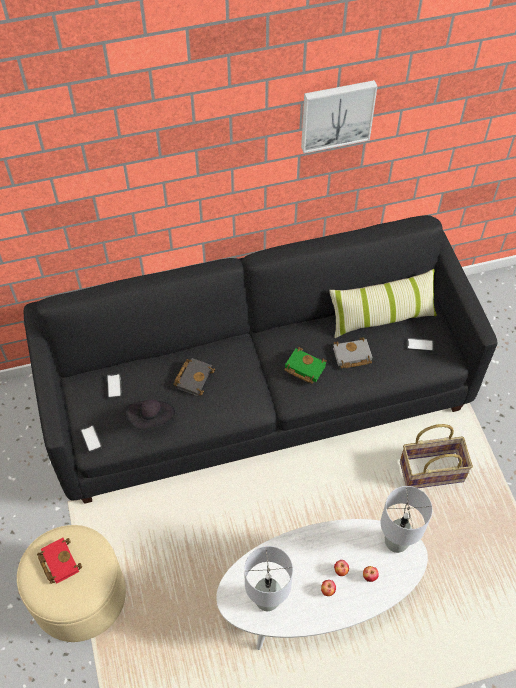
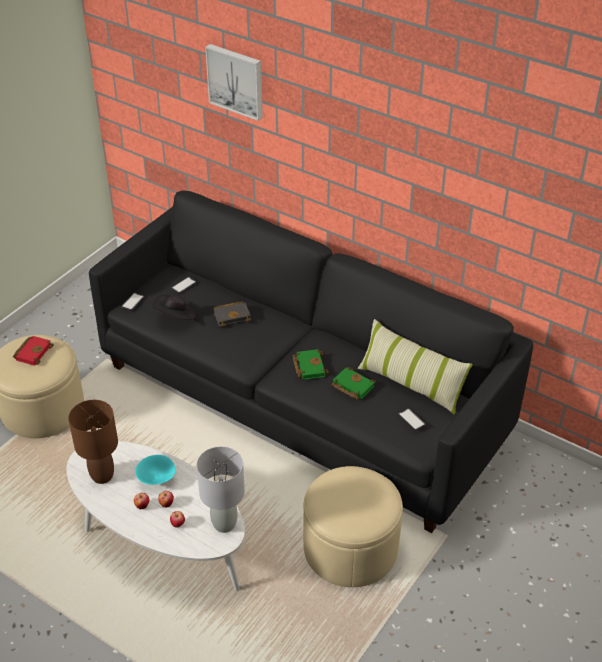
camera: 50 degrees right, 15 degrees down
(267, 600) = (102, 475): grey table lamp -> brown table lamp
(307, 560) = (157, 479): none -> turquoise bowl
(336, 114) = (444, 156): picture -> picture (236, 80)
(351, 356) = (351, 386): grey book -> green book
(431, 470) = (351, 548): basket -> beige ottoman

